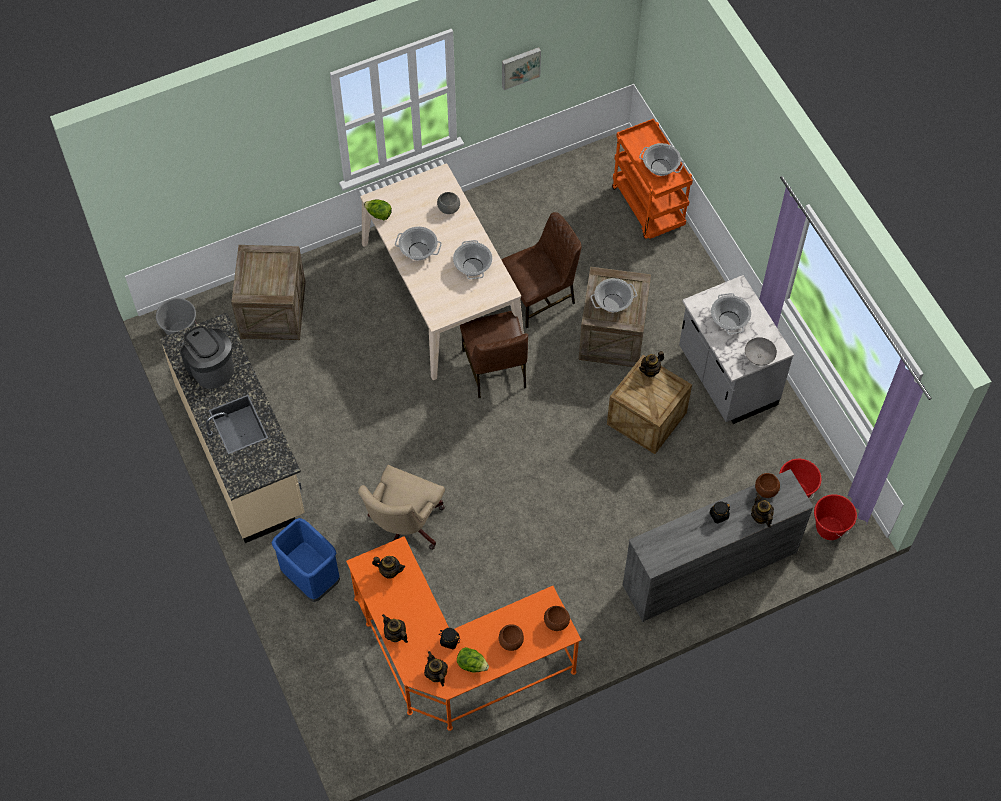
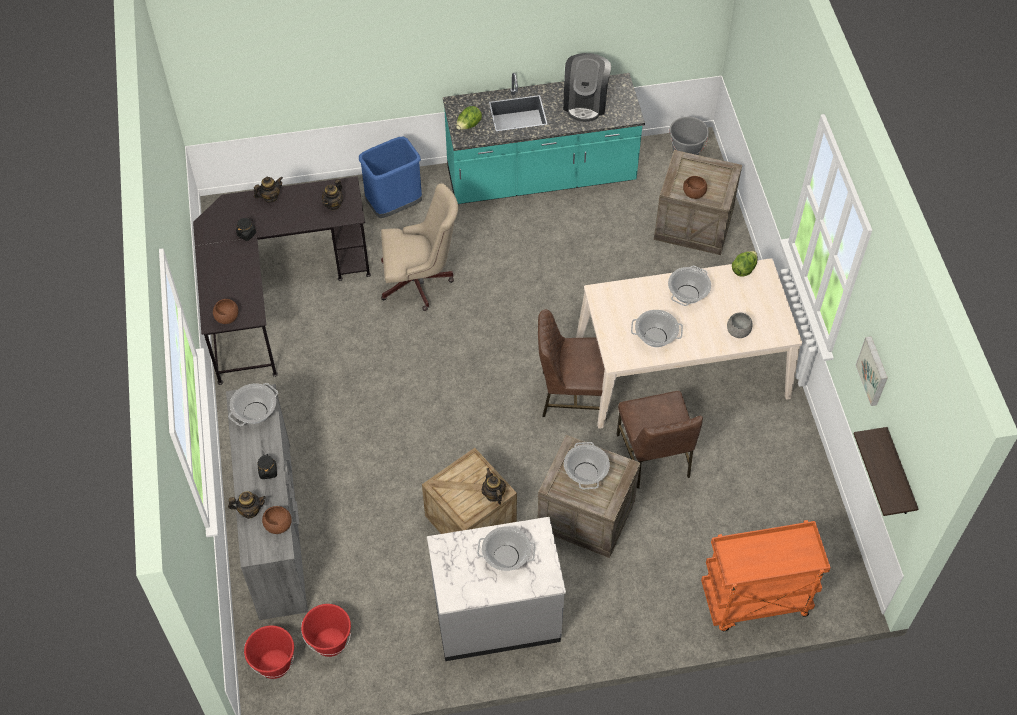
camera: 105 degrees right, 5 degrees down
(210, 367) = (585, 102): coffee machine -> coffee machine turned 120 degrees clockwise
(242, 452) = (541, 178): beige counter -> turquoise counter
(403, 527) = (420, 282): beige office chair -> beige office chair turned 135 degrees clockwise
(436, 674) = (219, 218): teapot -> none
(454, 658) = (273, 294): orange desk -> black desk
(472, 664) = (216, 245): lettuce -> lettuce (468, 126)
(511, 641) = (224, 279): brown bowl -> brown bowl (694, 194)
(591, 59) = (898, 475): none -> shelf
(660, 167) = (756, 560): cooking pot -> cooking pot (255, 412)
(758, 357) = (448, 573): grey bowl -> none

